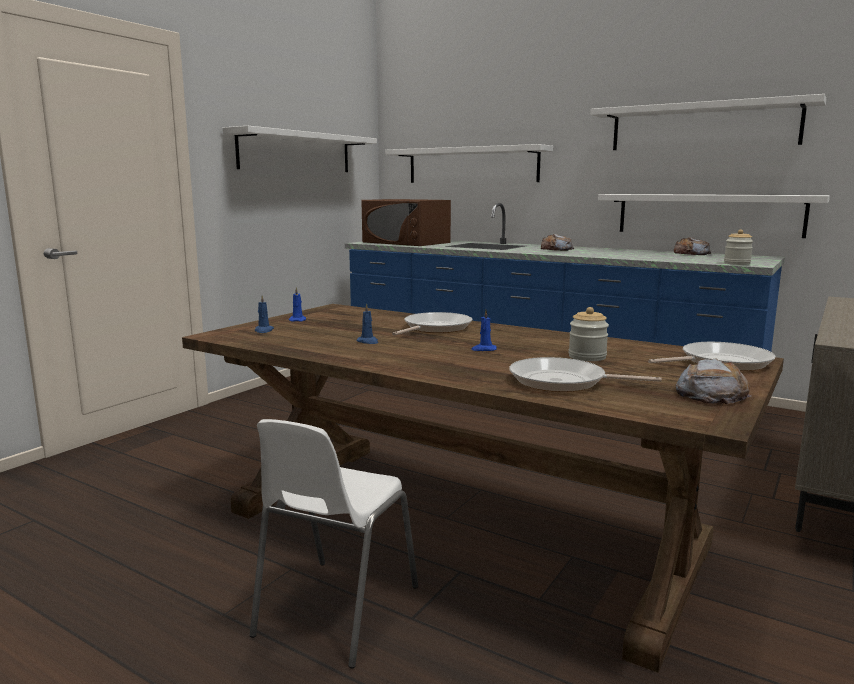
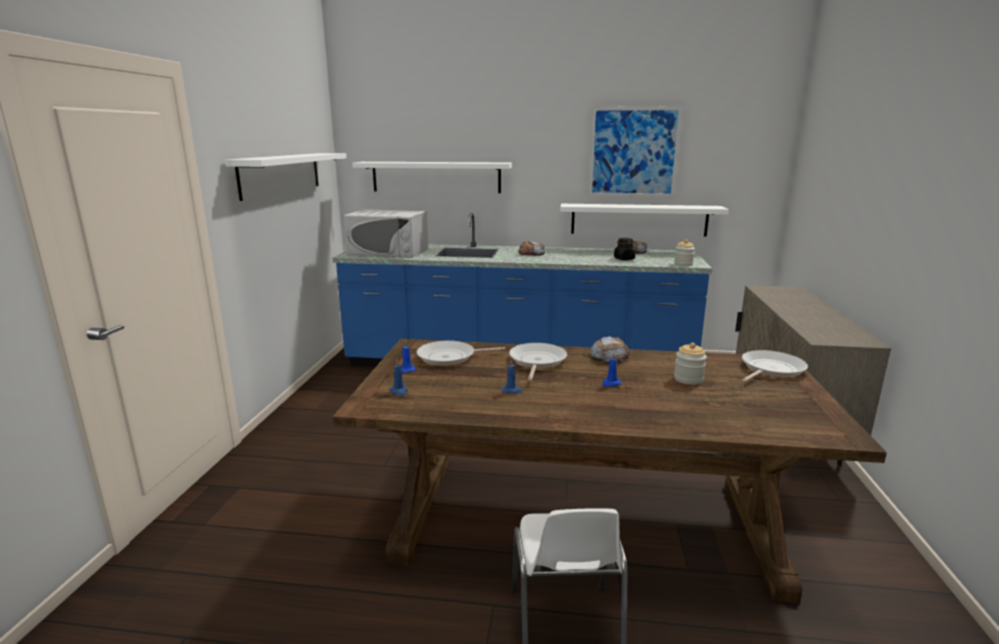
camera: 25 degrees left, 5 degrees up
(406, 242) = (389, 251): brown microwave -> white microwave
(563, 382) = (714, 413): frying pan -> frying pan (450, 357)
(663, 257) = (624, 259): none -> black jar
(703, 126) = (633, 152): white shelf -> picture
(711, 394) = (809, 406): bread -> bread (609, 356)

